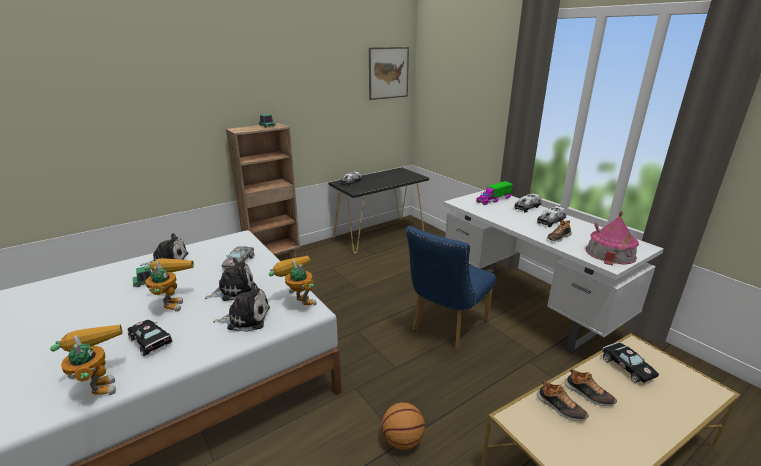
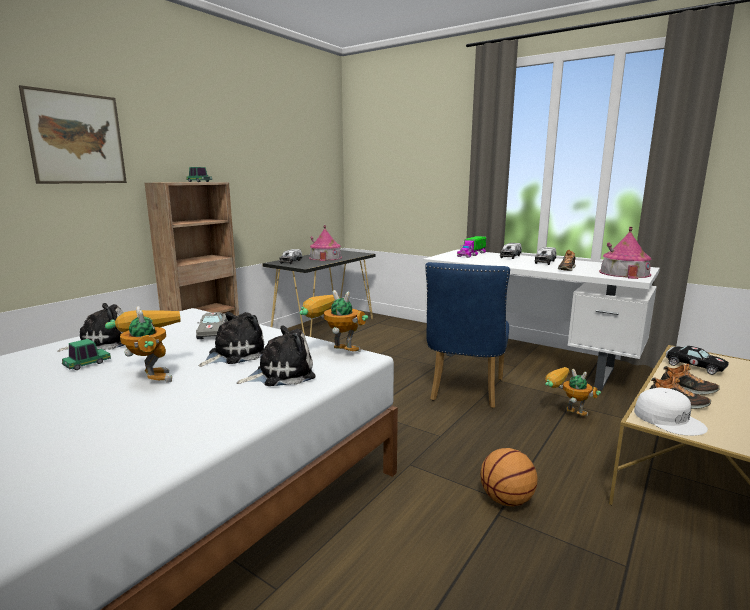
camera: 20 degrees left, 10 degrees down
(98, 384) = (112, 470): toy robot -> toy robot (565, 413)
(151, 342) = (159, 415): black toy car -> none
(382, 179) = (325, 257): none -> toy house
(388, 73) = (319, 139): picture -> picture (77, 138)
(533, 424) = (669, 419): none -> white cap

